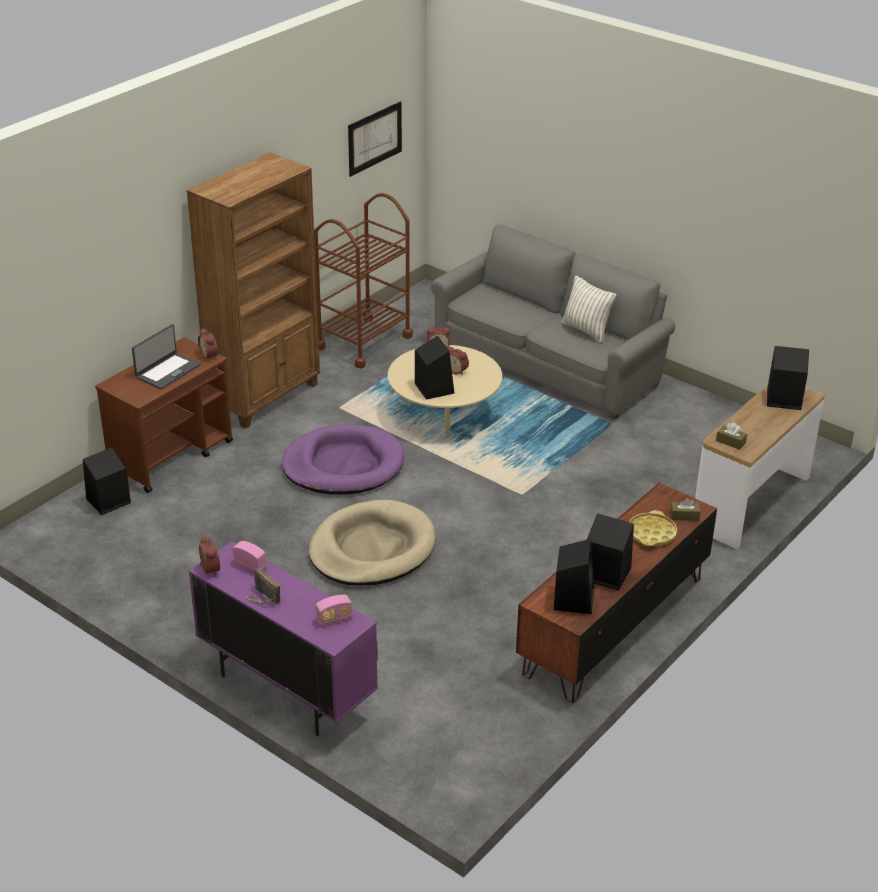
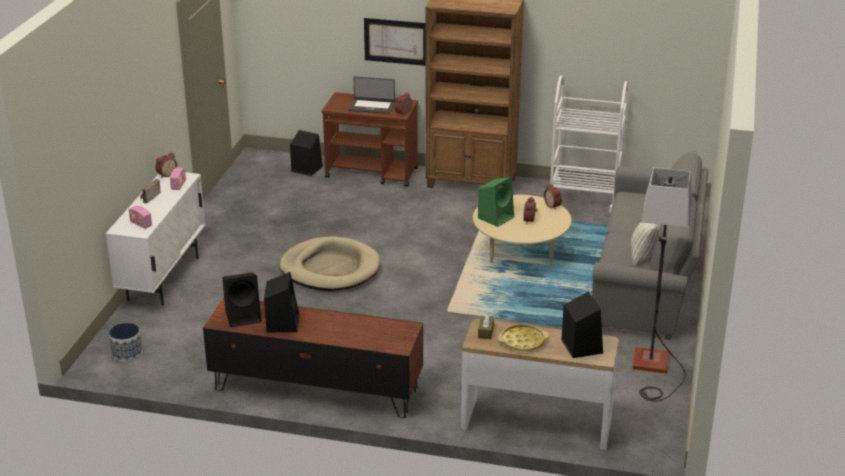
camera: 65 degrees right, 5 degrees down
(286, 690) = (163, 279): purple cabinet -> white cabinet
(343, 465) = (417, 233): purple dog bed -> none
(364, 342) = (584, 198): brown cart -> white cart
(375, 138) = (655, 40): picture -> picture (396, 41)
(433, 388) = (496, 217): black speaker -> green speaker
(446, 762) = (127, 353): none -> planter
(651, 533) = (349, 332): yellow tray -> yellow tray (522, 341)
(684, 516) = (384, 342): brown tissue box -> none
(698, 411) = (653, 369): none -> floor lamp

